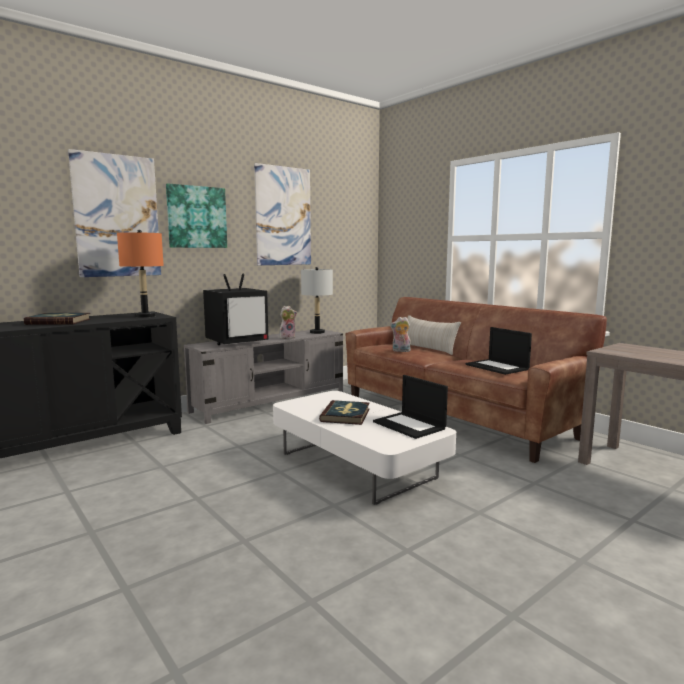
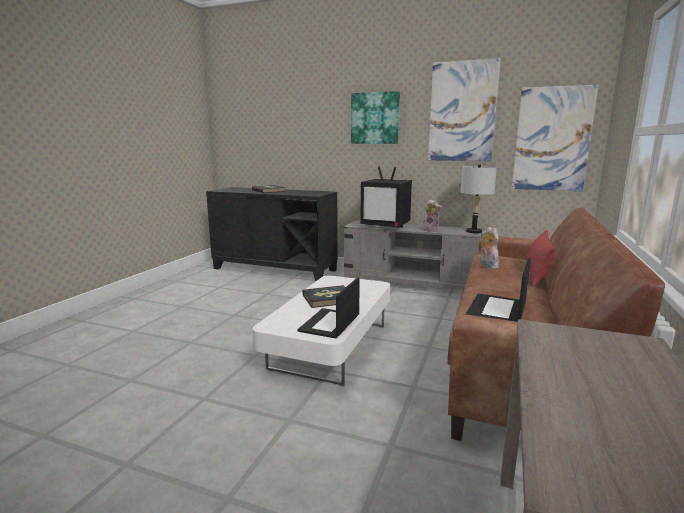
camera: 60 degrees right, 5 degrees up
(117, 216) = (318, 121): picture -> picture (552, 139)
(145, 316) = (311, 194): orange table lamp -> none
(428, 349) = (537, 274): beige pillow -> red pillow

